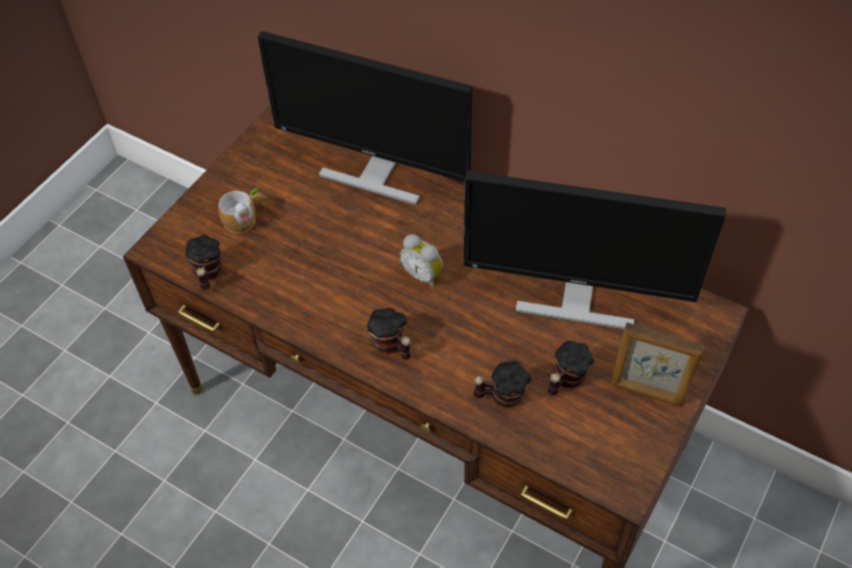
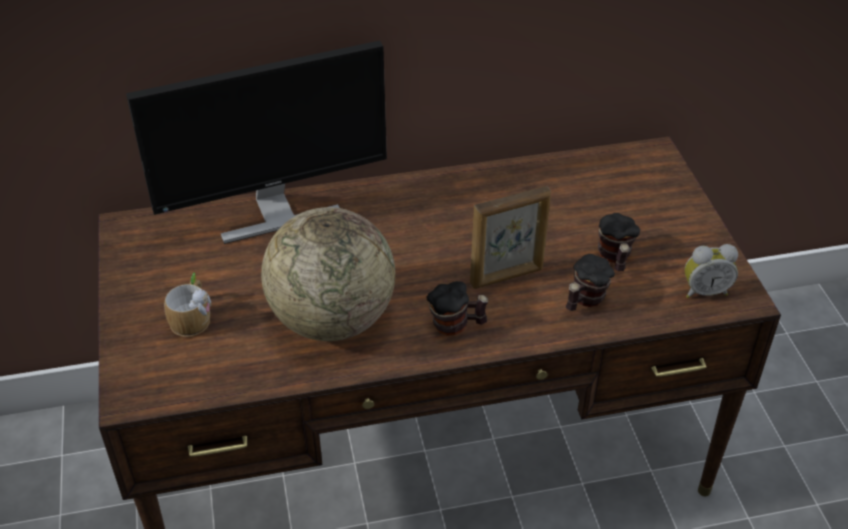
camera: 45 degrees left, 10 degrees down
(208, 274) = (214, 383): mug -> none
(321, 282) = (332, 319): none -> globe
(423, 275) = (414, 259): alarm clock -> alarm clock (704, 291)
(575, 300) = (552, 203): monitor -> none
(646, 392) = (676, 229): picture frame -> picture frame (507, 276)

